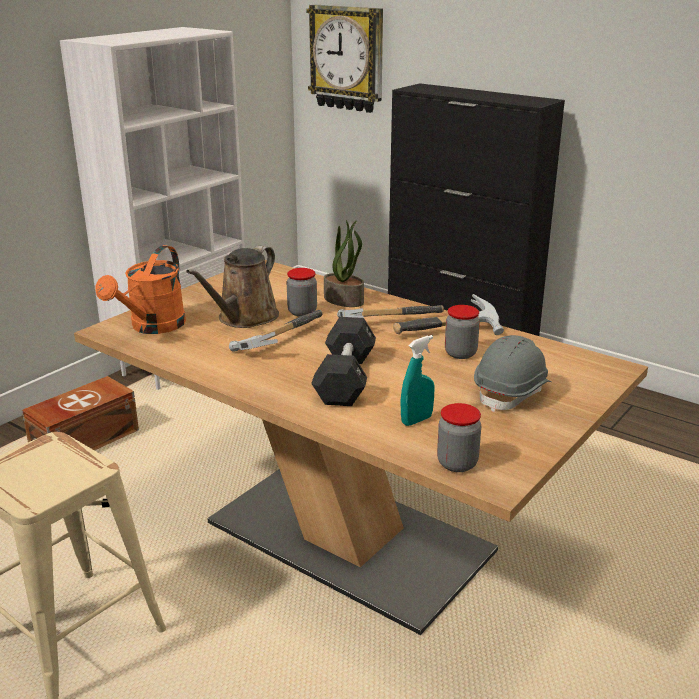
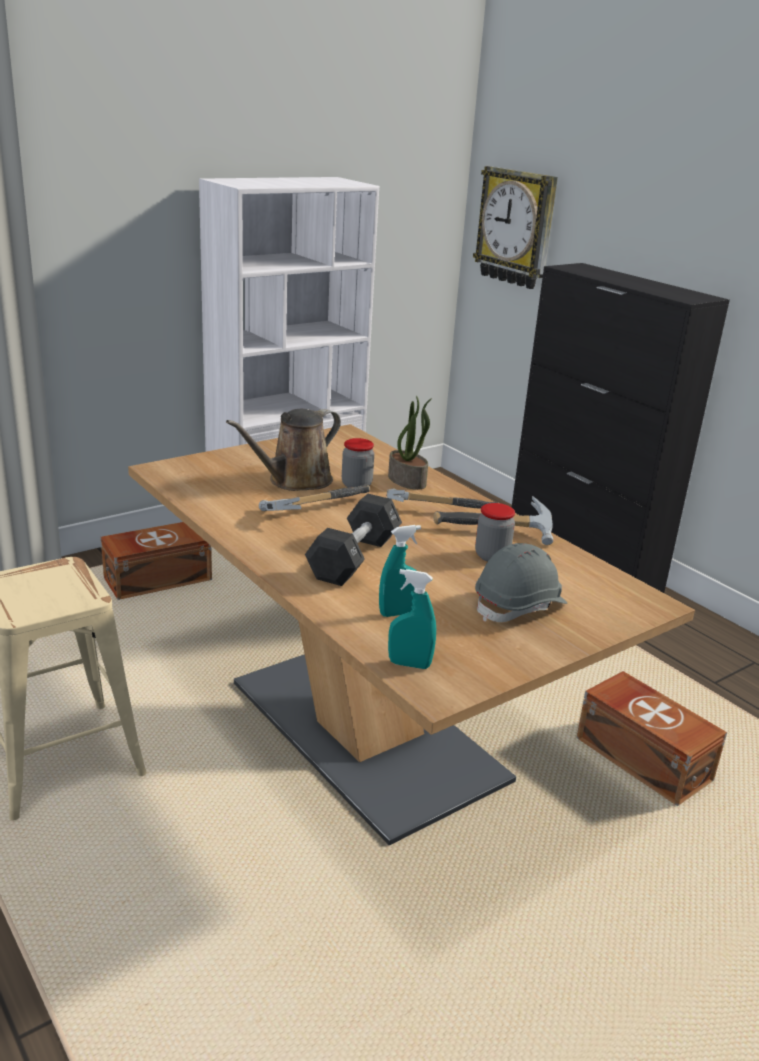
camera: 15 degrees right, 0 degrees up
(152, 327) = (202, 474): orange watering can -> none
(457, 463) = (409, 664): jar -> turquoise spray bottle
(587, 505) = (642, 758): none -> brown storage box

